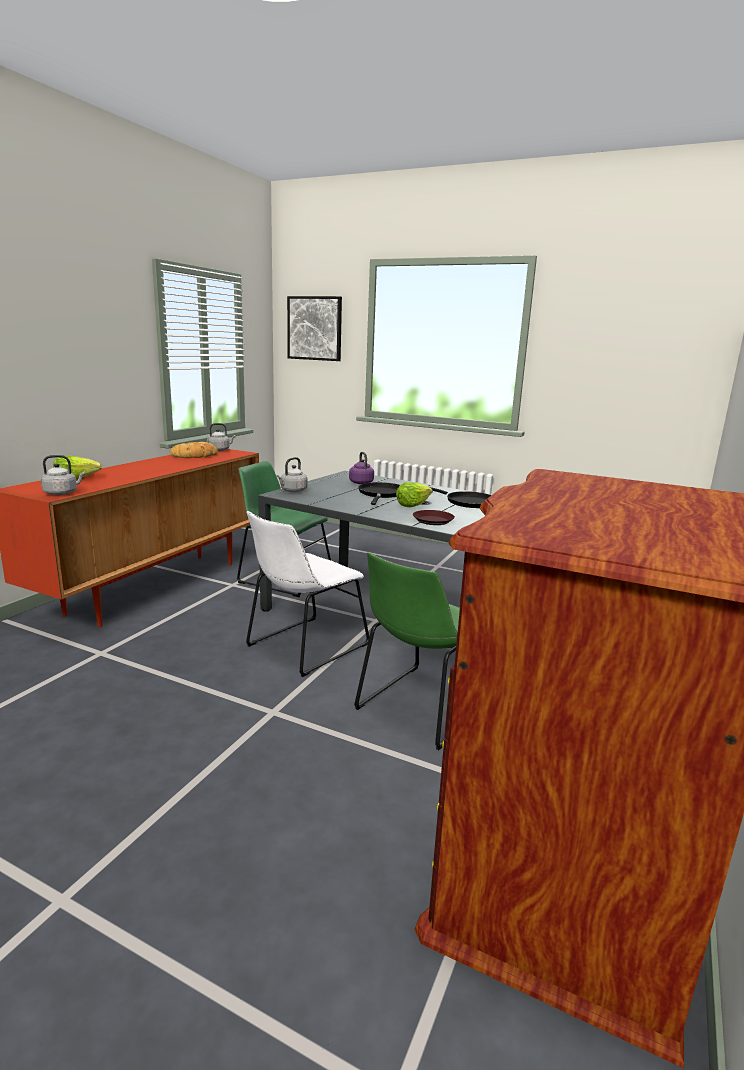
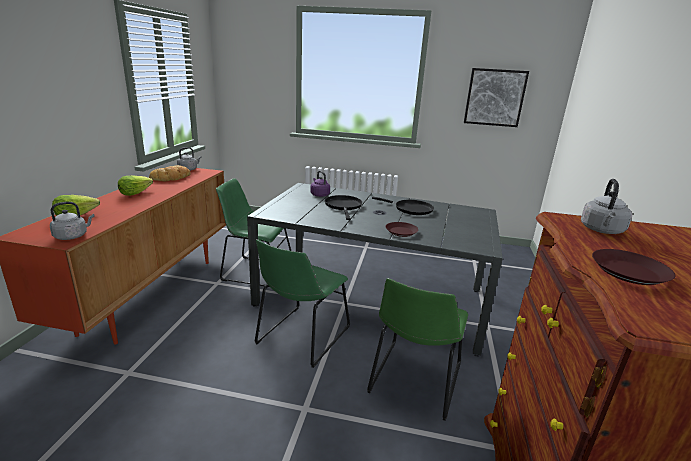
camera: 15 degrees left, 5 degrees up
(292, 491) = (272, 209): grey kettle -> grey kettle (601, 230)
(304, 646) = (301, 337): white chair -> green chair
(315, 328) = (250, 61): picture -> picture (494, 97)
(412, 505) = (375, 216): lettuce -> lettuce (135, 193)
(546, 507) = (628, 272): none -> brown plate

